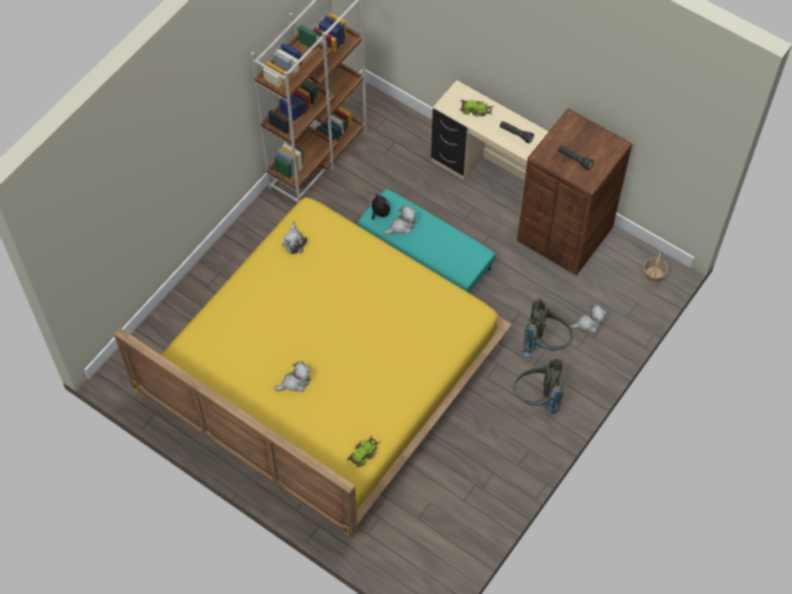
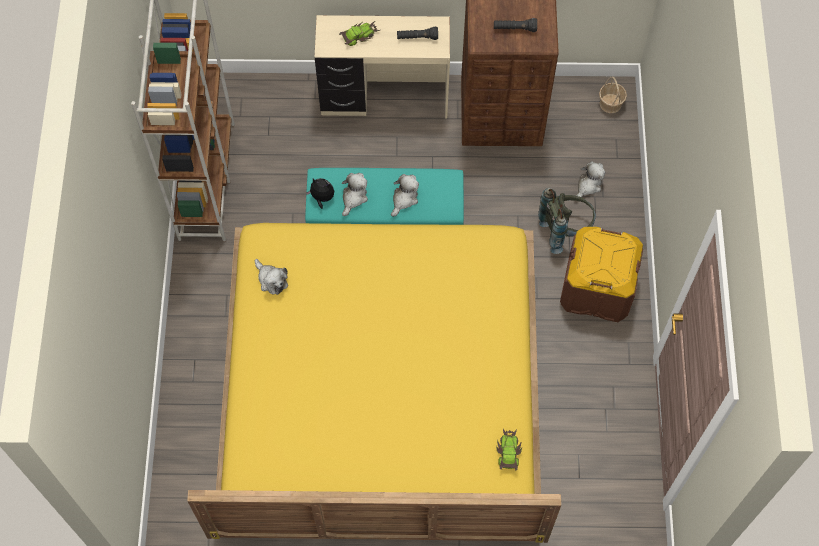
camera: 35 degrees left, 5 degrees up
(295, 382) = (386, 424): plush toy -> plush toy (404, 199)
(537, 398) = (597, 288): grey backpack -> brown storage box

